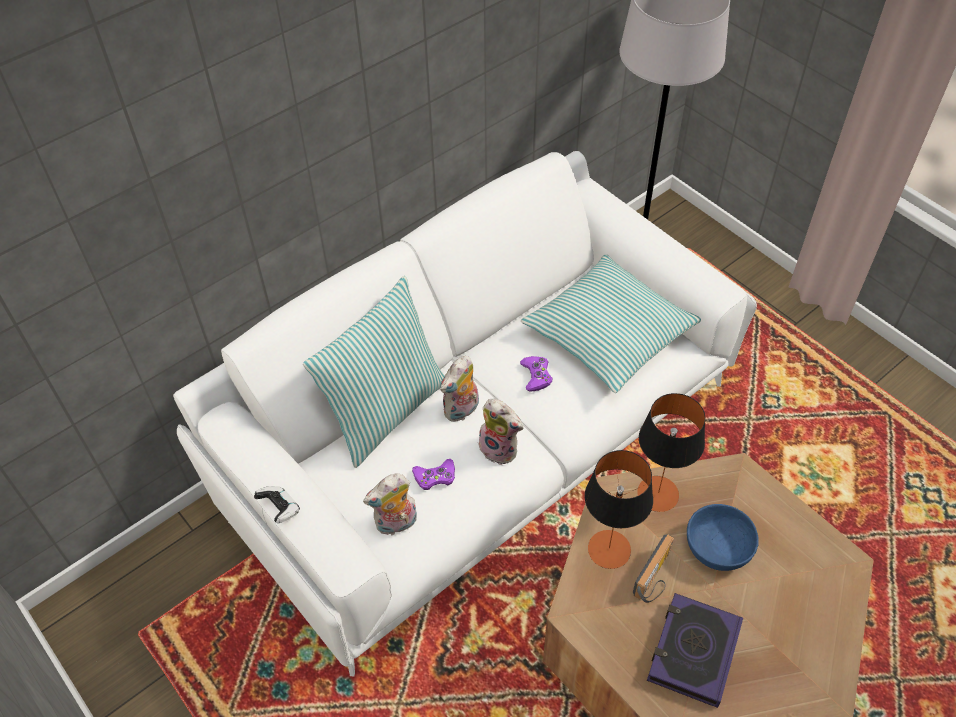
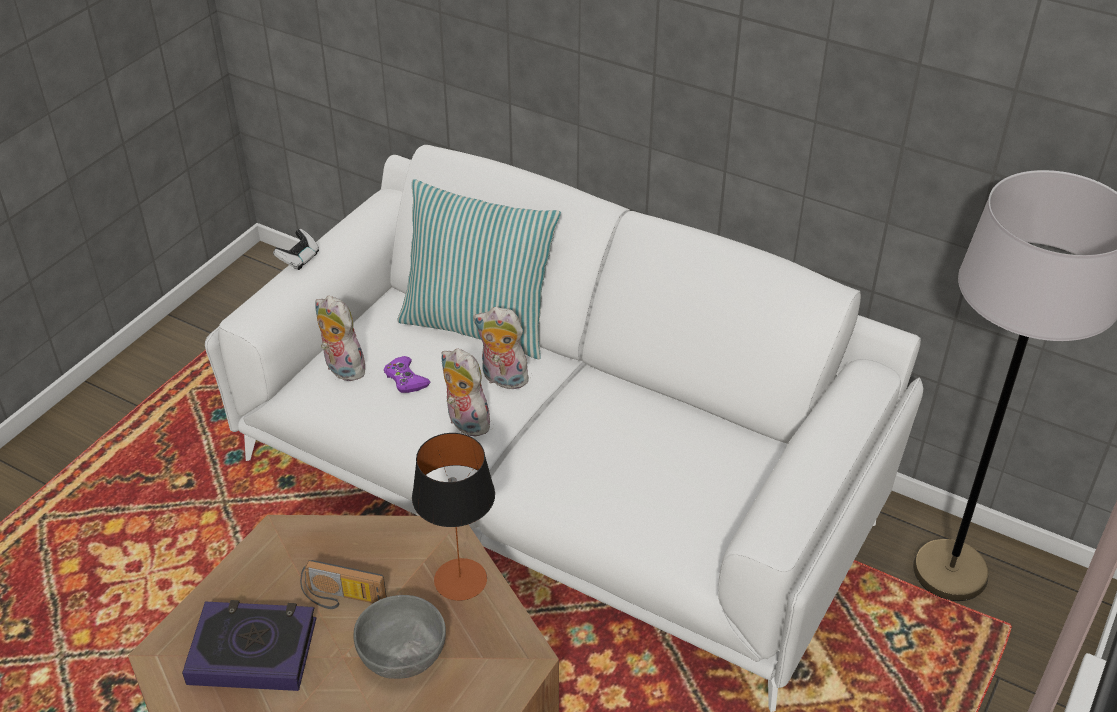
camera: 70 degrees right, 10 degrees down
(500, 449) = (465, 423): plush toy -> plush toy turned 120 degrees clockwise
(536, 376) = (578, 426): purple game controller -> none
(609, 333) = (680, 478): pillow -> none
(609, 549) = (368, 548): table lamp -> none
(717, 547) = (402, 652): blue bowl -> grey bowl

